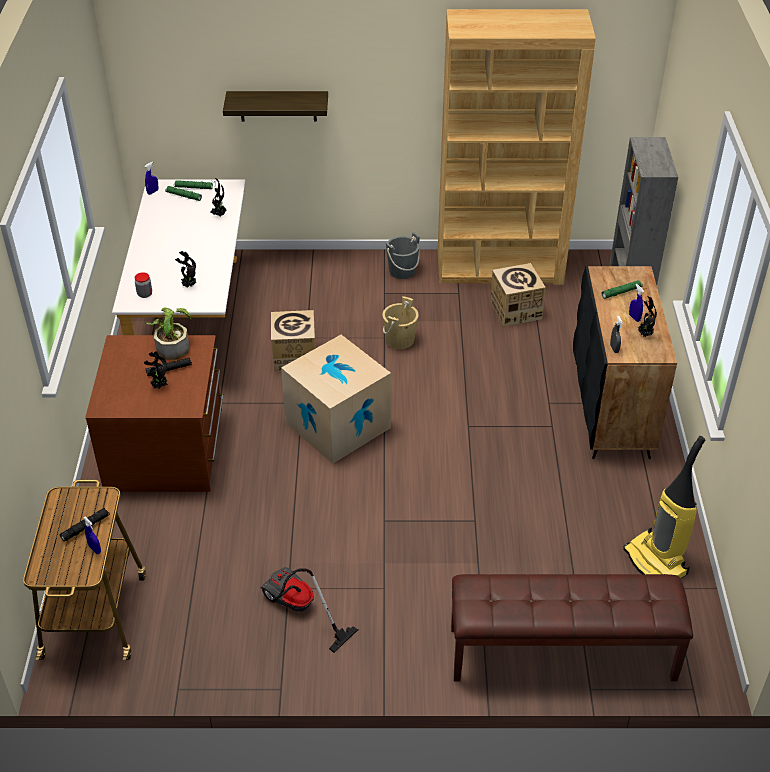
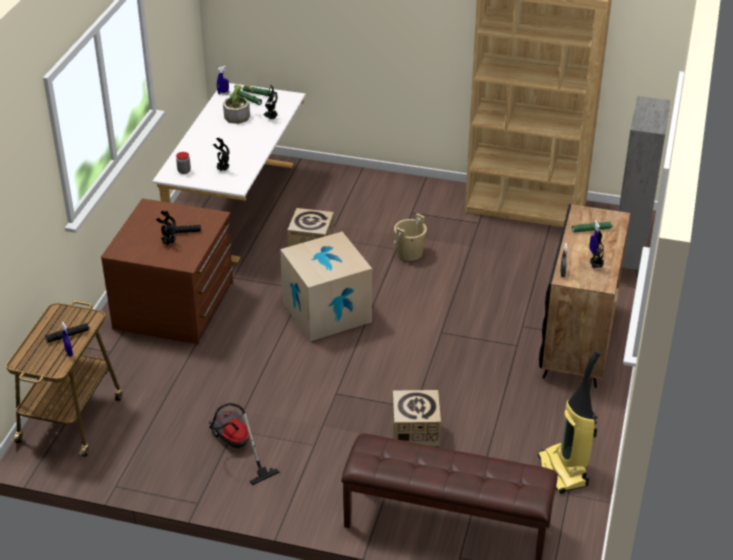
camera: 15 degrees right, 5 degrees down
(173, 345) = (192, 214): potted plant -> potted plant (238, 115)
(278, 106) = (339, 31): shelf -> none
(402, 271) = (435, 197): grey bucket -> none
(515, 310) = (525, 245): cardboard box -> cardboard box (415, 438)

